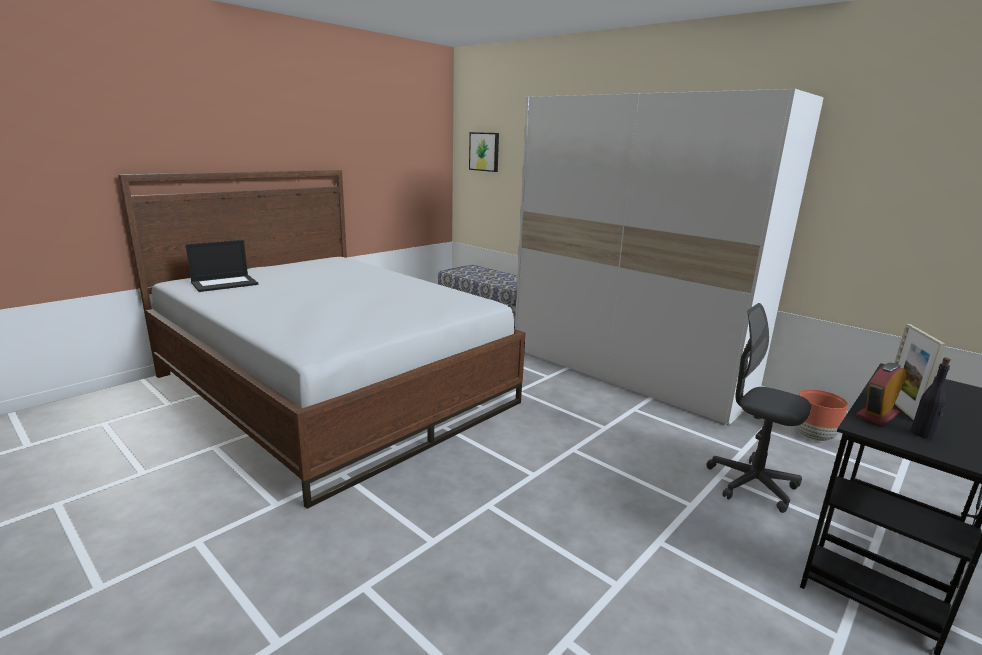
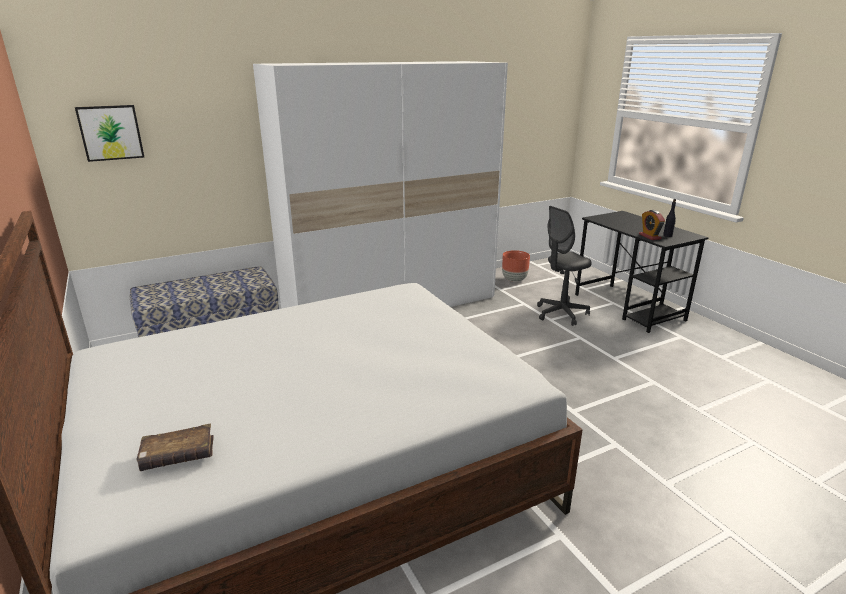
camera: 70 degrees left, 5 degrees up
(225, 283) = (178, 456): laptop -> brown book
(901, 408) = (640, 230): picture frame -> none

